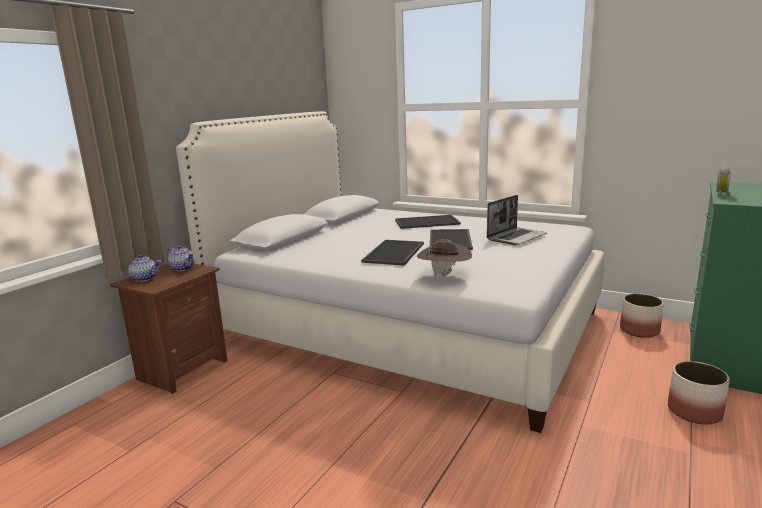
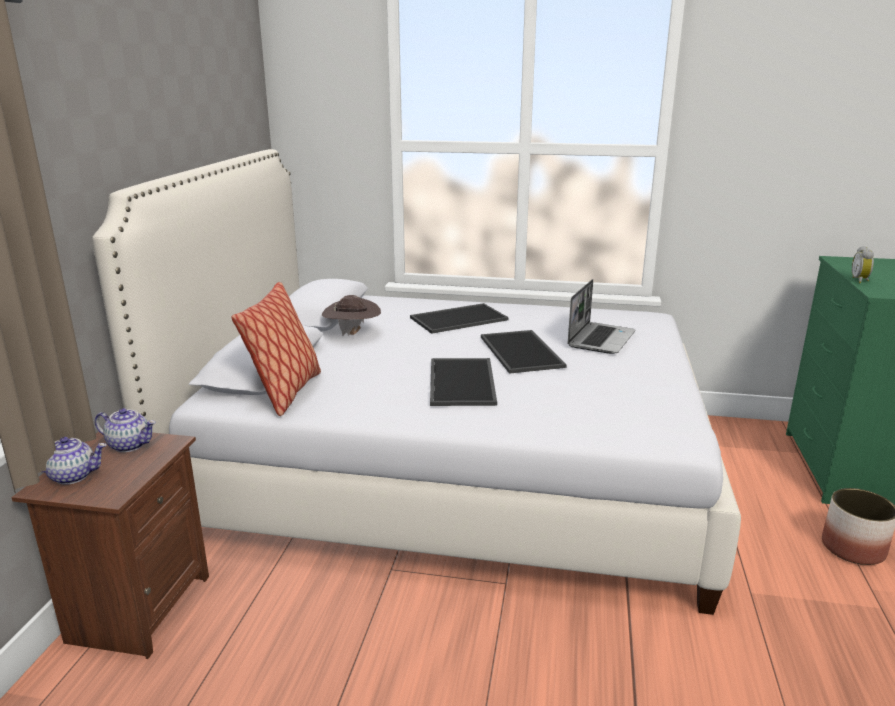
camera: 20 degrees left, 5 degrees up
(283, 251) = (286, 393): none -> pillow
(444, 276) = (567, 420): brown hat -> brown hat (352, 334)
(640, 330) = (734, 440): planter -> none

